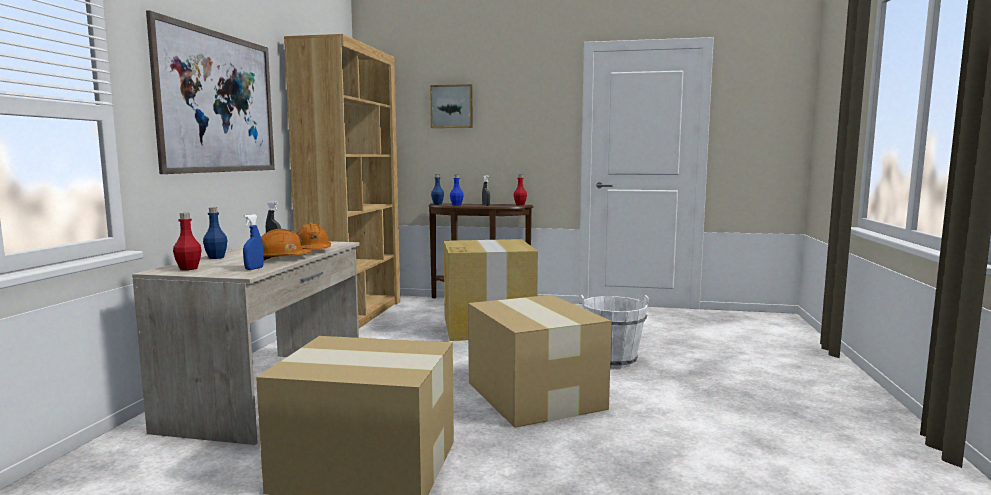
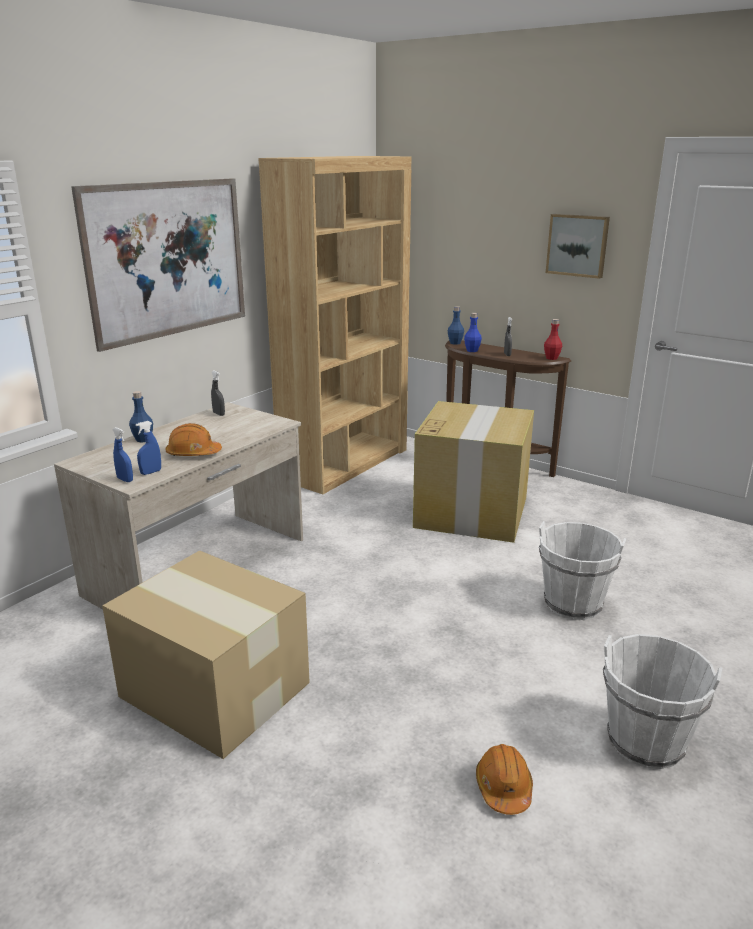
camera: 25 degrees right, 15 degrees up
(188, 268) = (101, 461): red bottle -> none
(232, 273) = (125, 480): none -> blue spray bottle
(312, 250) = (236, 437): orange hard hat -> orange hard hat (503, 787)
(452, 106) = (483, 219): picture -> picture (577, 245)
(534, 394) = (439, 637): cardboard box -> none
(737, 417) = (645, 742): none -> white bucket

